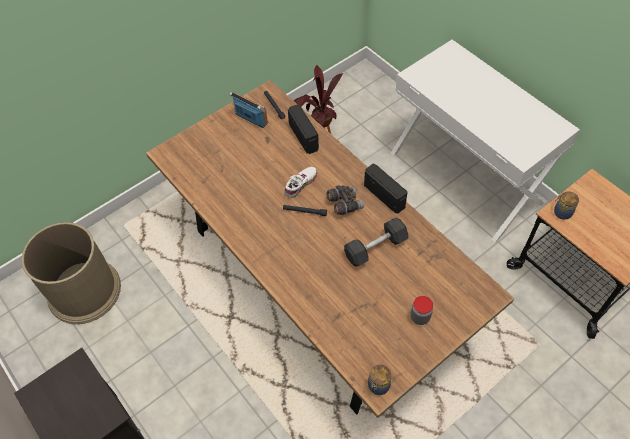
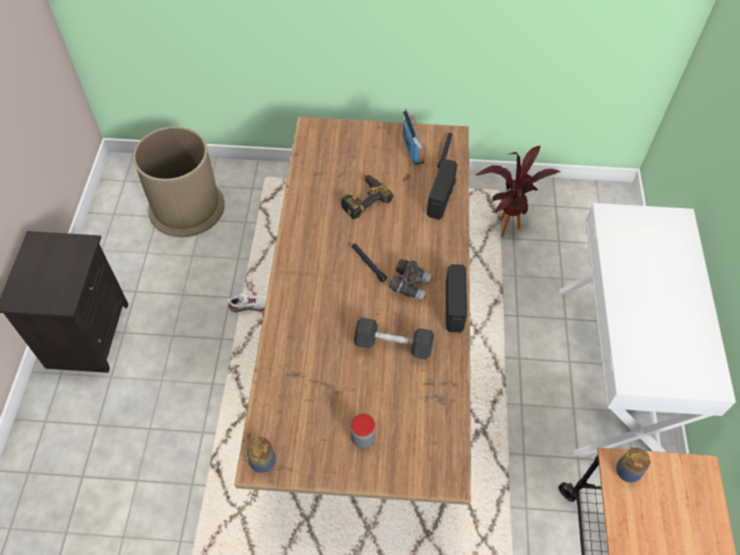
camera: 40 degrees right, 0 degrees up
(254, 174) = (363, 199): none -> power drill
(301, 184) = (391, 237): white shoe -> white shoe (250, 306)

